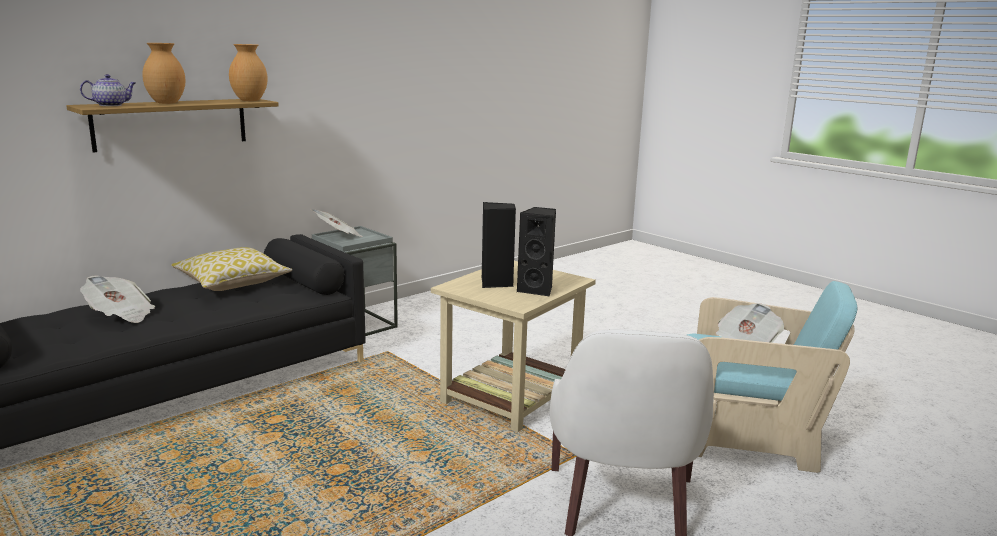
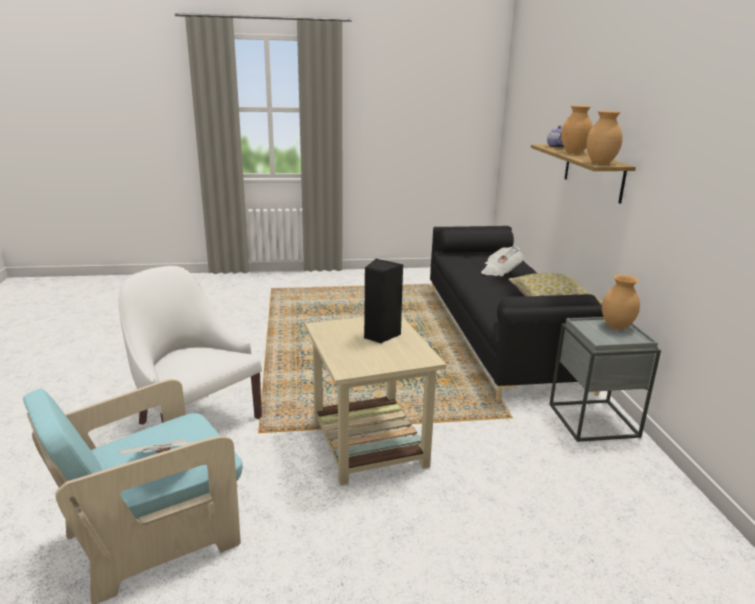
camera: 125 degrees right, 5 degrees up
(338, 236) = (617, 327): newspaper -> brown vase
(537, 290) = (343, 344): black speaker -> none

